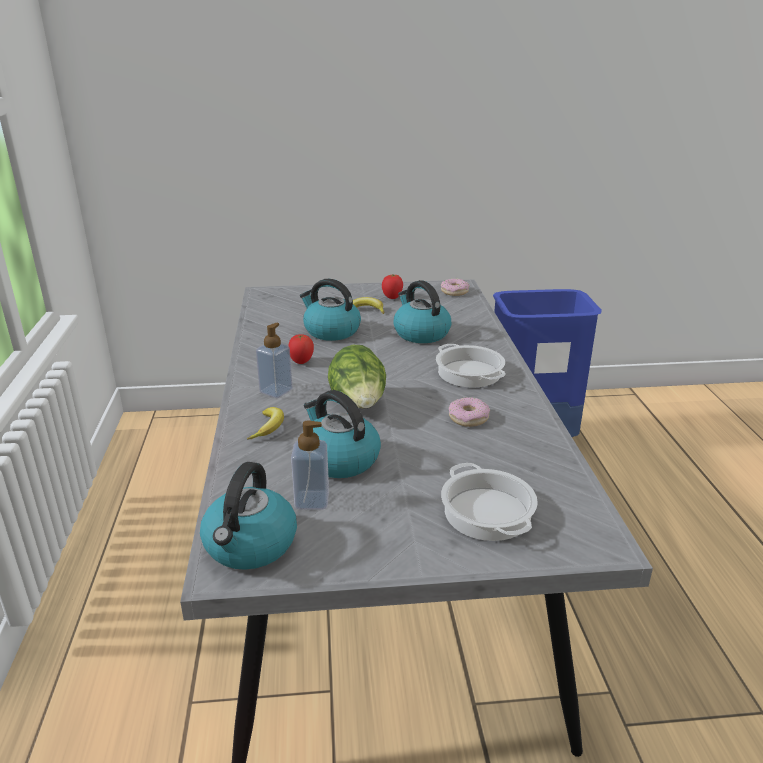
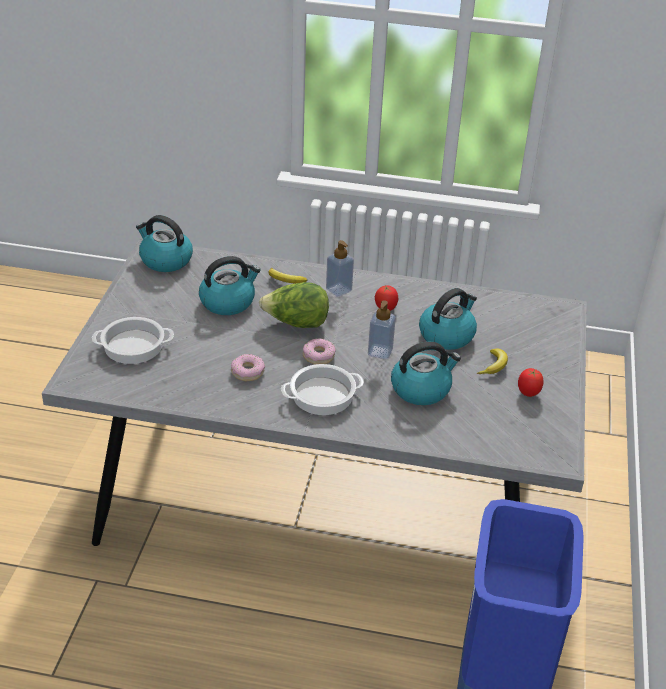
camera: 105 degrees right, 10 degrees up
(312, 500) = (191, 285): soap dispenser -> soap dispenser (380, 352)
(454, 291) = (537, 448): donut -> donut (318, 356)

